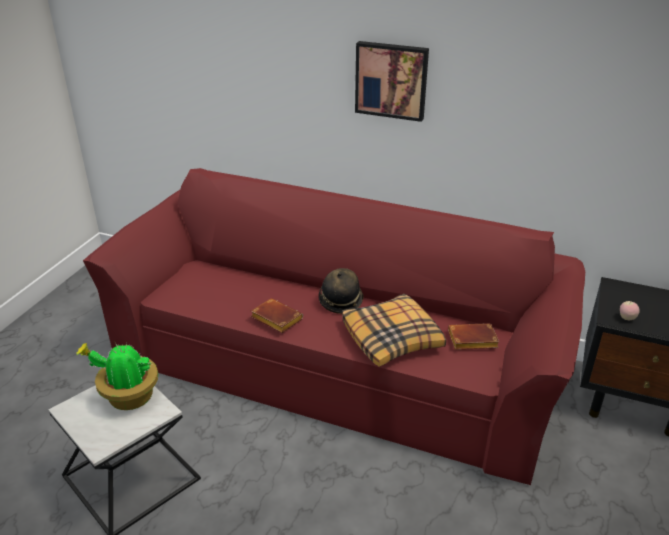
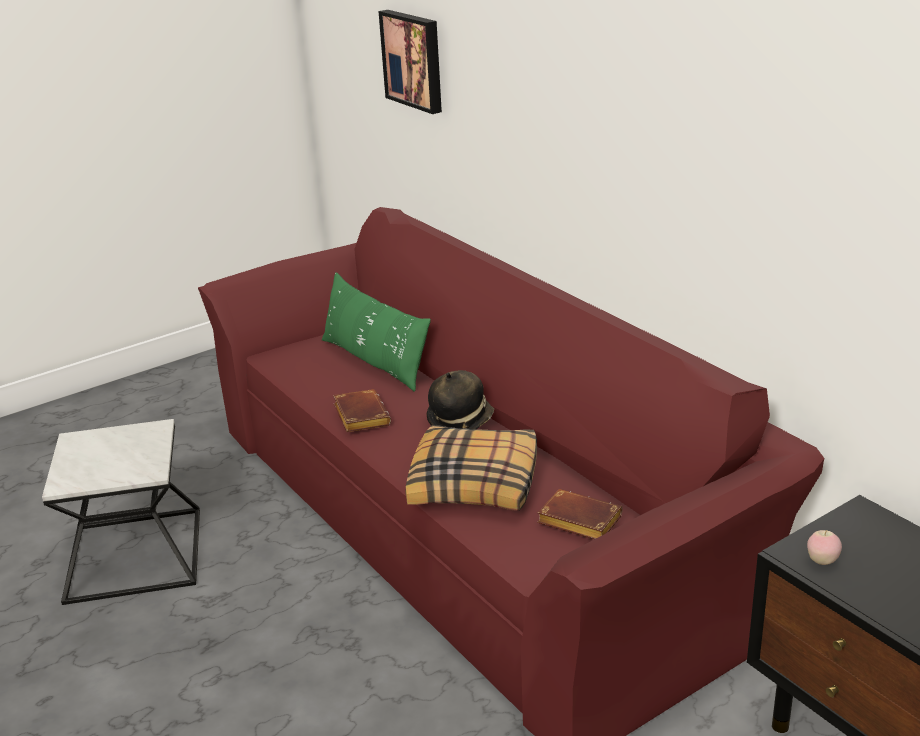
camera: 35 degrees right, 5 degrees down
(128, 397) = (136, 447): potted plant -> none
(239, 279) = (375, 361): none -> green pillow
(391, 80) = (594, 110): picture -> picture (414, 60)

